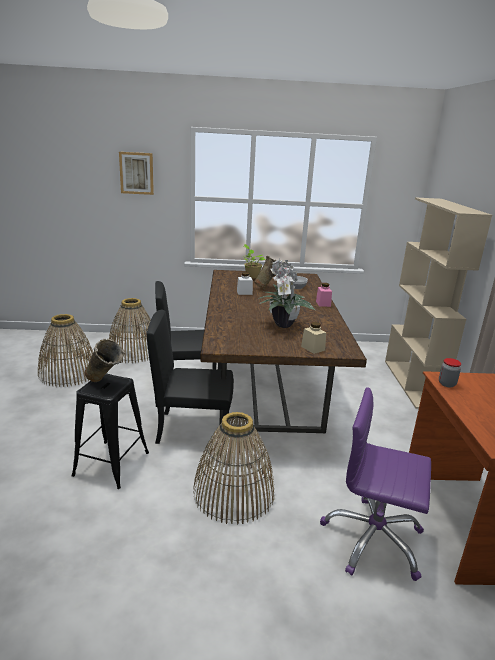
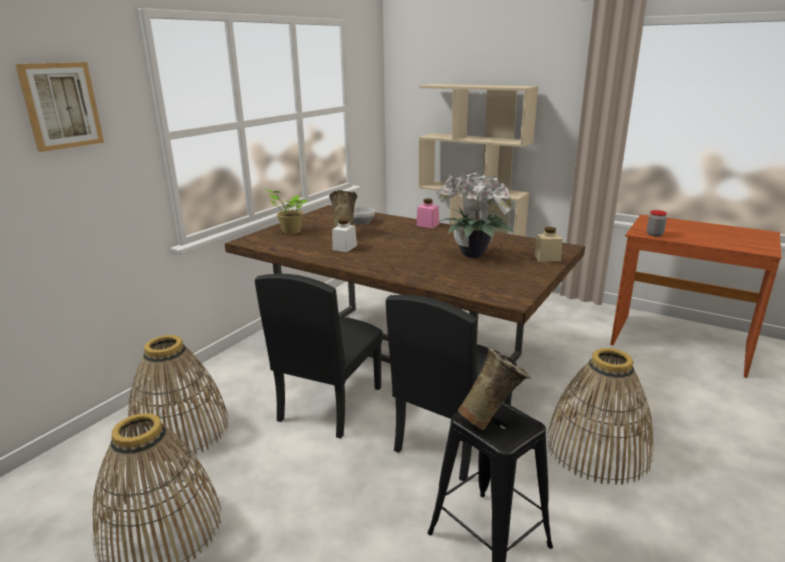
camera: 55 degrees left, 0 degrees up
(373, 539) = (690, 392): purple office chair -> none

